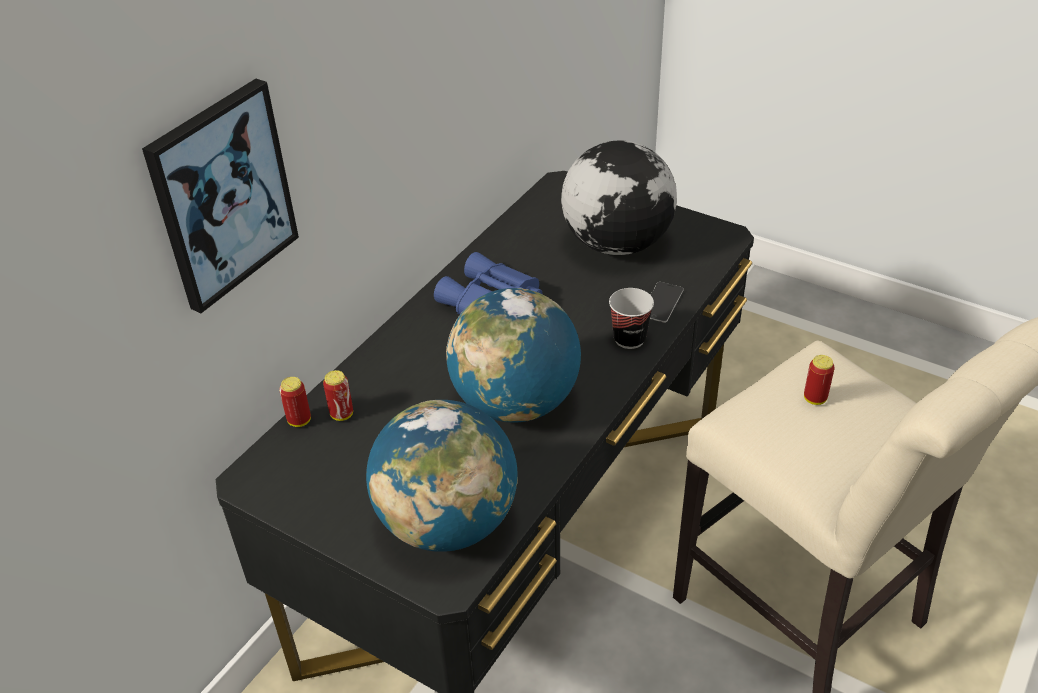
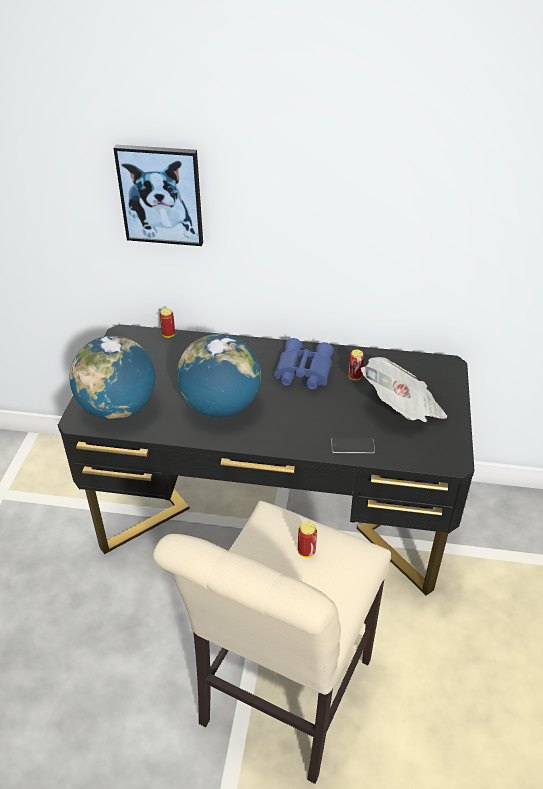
camera: 65 degrees right, 0 degrees up
(342, 414) = (180, 347): can -> can (354, 377)
(616, 243) = (402, 408): globe -> newspaper
(629, 339) = (305, 439): cup -> none

